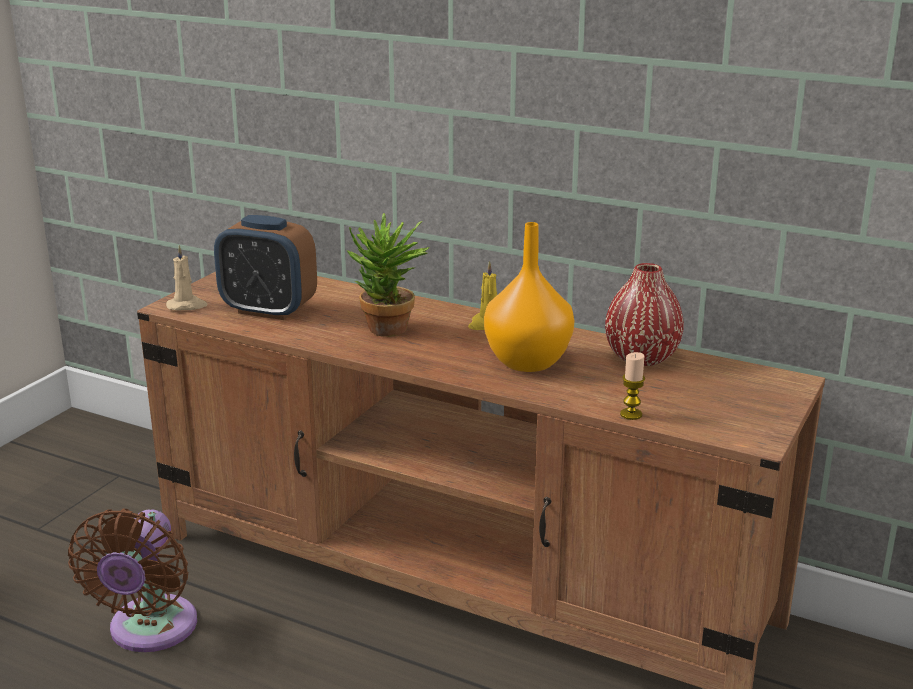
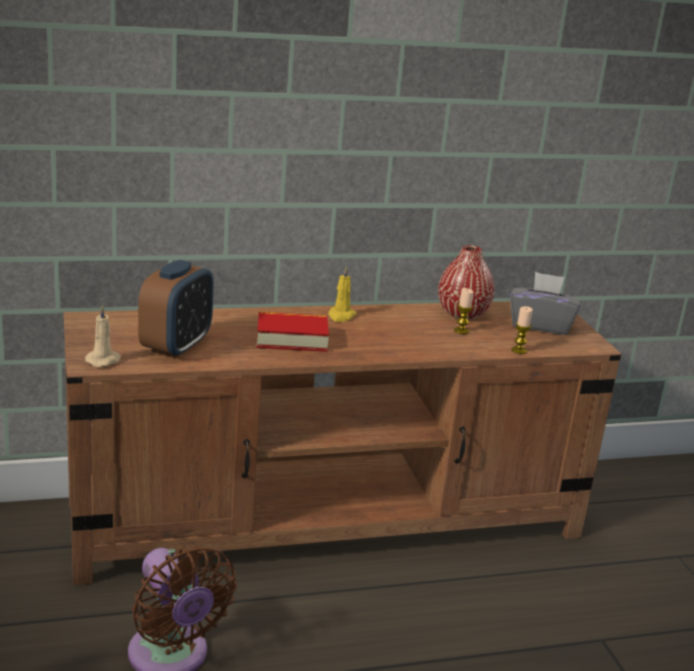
camera: 45 degrees left, 0 degrees up
(268, 310) = (176, 346): alarm clock -> alarm clock turned 45 degrees counterclockwise
(388, 332) = (292, 339): potted plant -> book
(526, 361) = (409, 334): orange vase -> none
(599, 374) = (461, 331): none -> candle
(724, 396) = (540, 325): none -> grey tissue box

